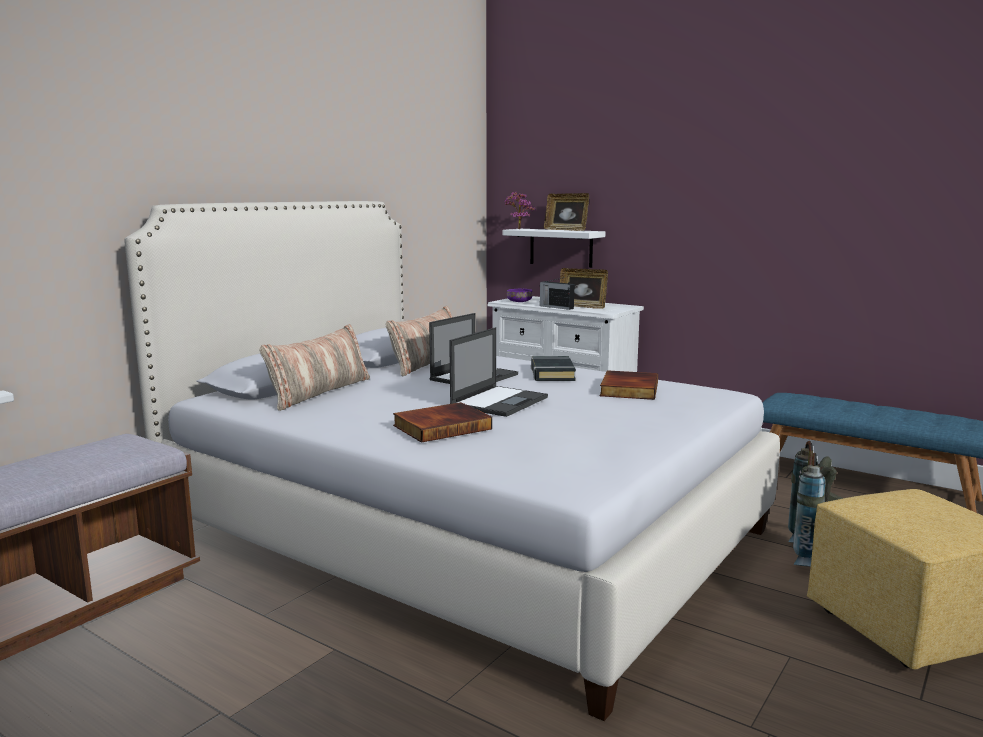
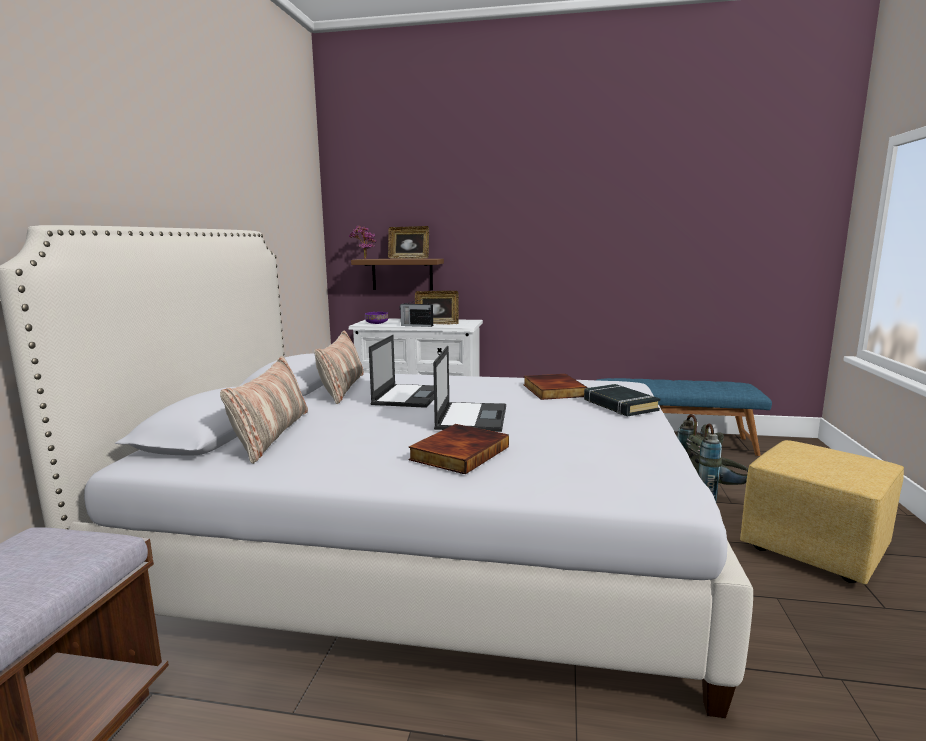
camera: 25 degrees left, 0 degrees up
(552, 374) = (470, 384): black book -> black book (619, 405)
(561, 247) = (402, 274): white shelf -> brown shelf

